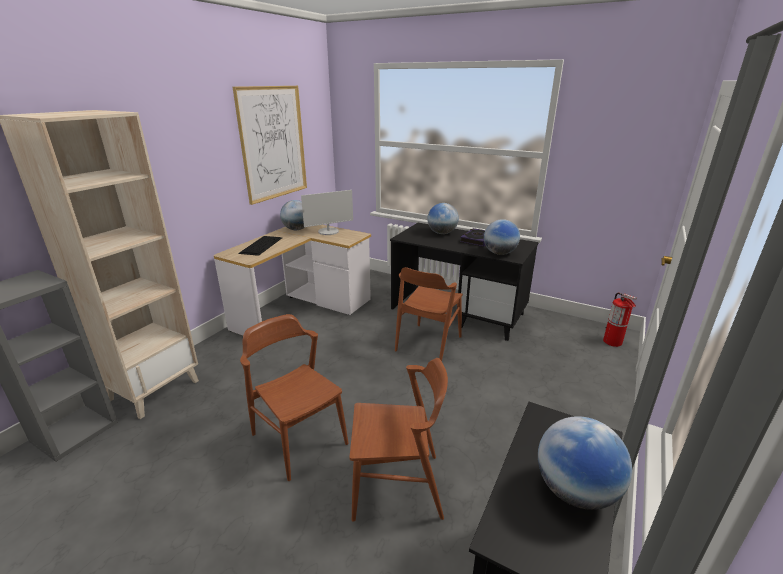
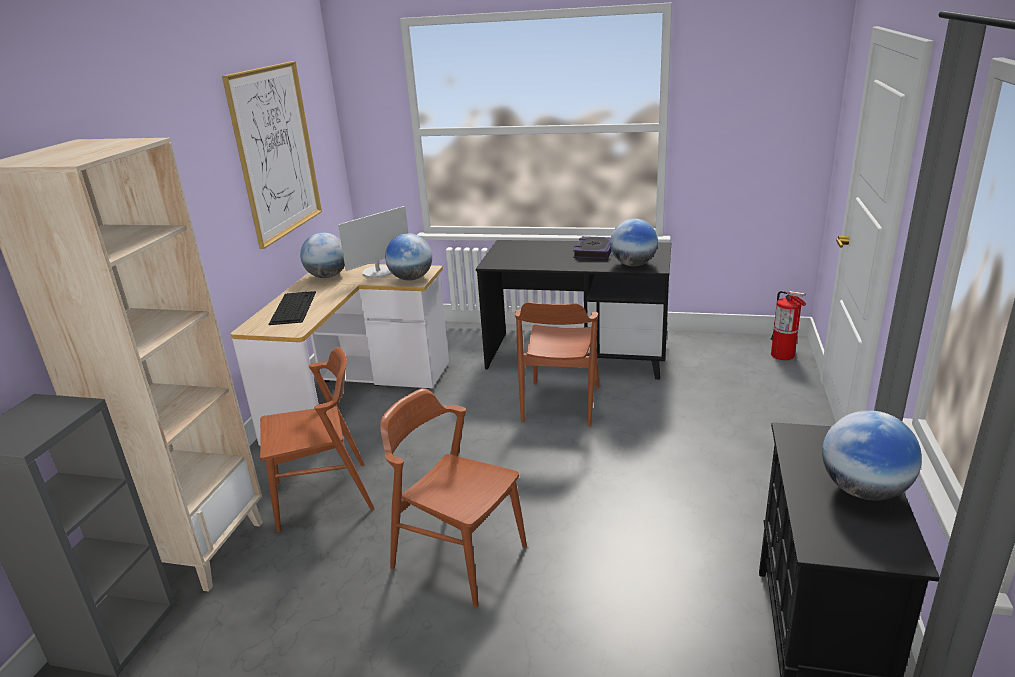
camera: 15 degrees left, 0 degrees up
(397, 486) = (614, 575): brown chair -> brown chair (323, 495)
(442, 233) = (541, 249): globe -> globe (411, 278)

